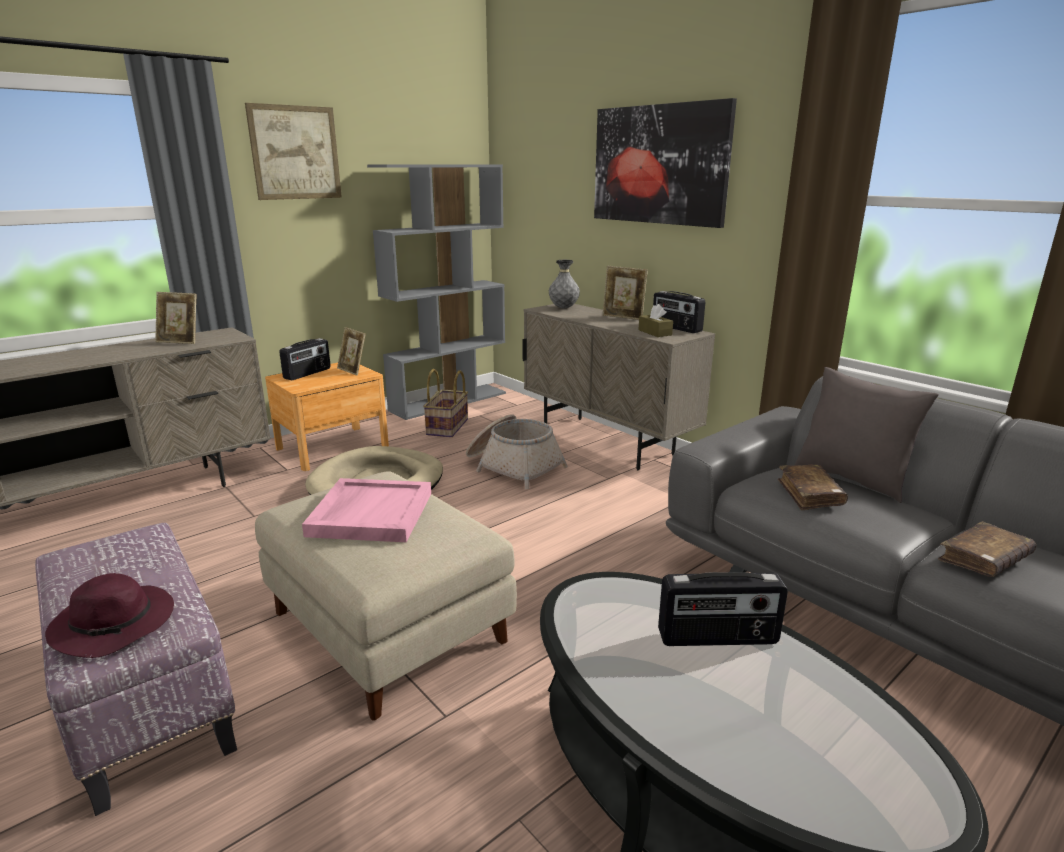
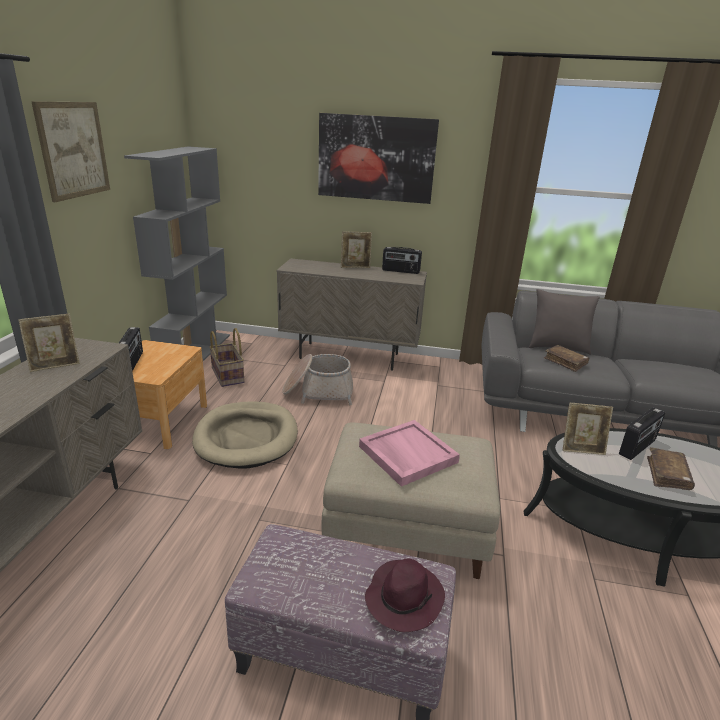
camera: 40 degrees left, 5 degrees up
(353, 370) = (168, 349): picture frame -> picture frame (582, 448)
(563, 308) = (302, 264): grey vase -> none
(655, 332) = (397, 277): brown tissue box -> none
(983, 560) = (654, 373): brown book -> brown book (667, 475)

